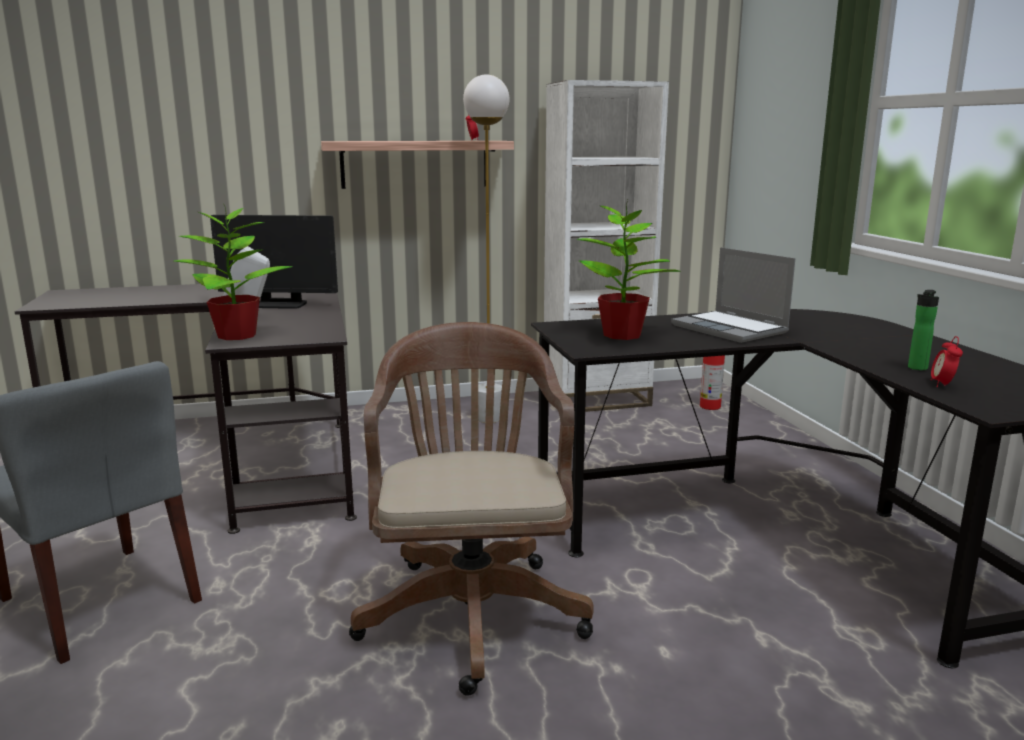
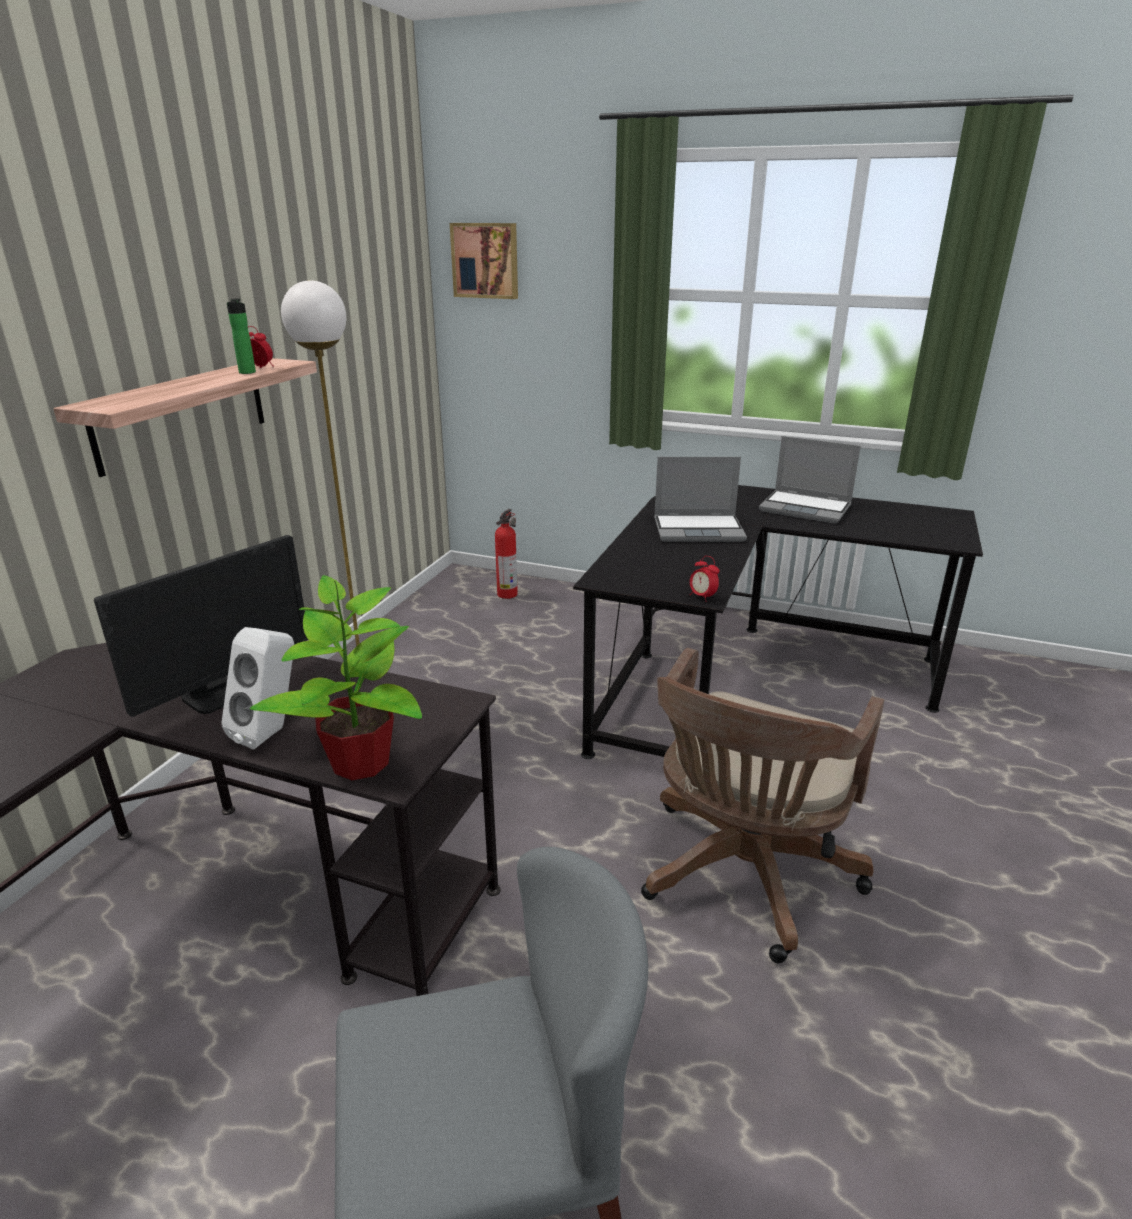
camera: 55 degrees left, 10 degrees up
(472, 609) = (743, 877): brown office chair -> brown office chair turned 90 degrees counterclockwise
(596, 399) = (413, 631): white bookcase -> none
(623, 335) = (671, 568): potted plant -> none
(765, 83) = (486, 260): none -> picture
(900, 348) = (806, 508): none -> laptop
(916, 368) = (859, 524): bottle -> bottle (247, 373)
(942, 385) = (900, 533): alarm clock -> alarm clock (702, 597)

